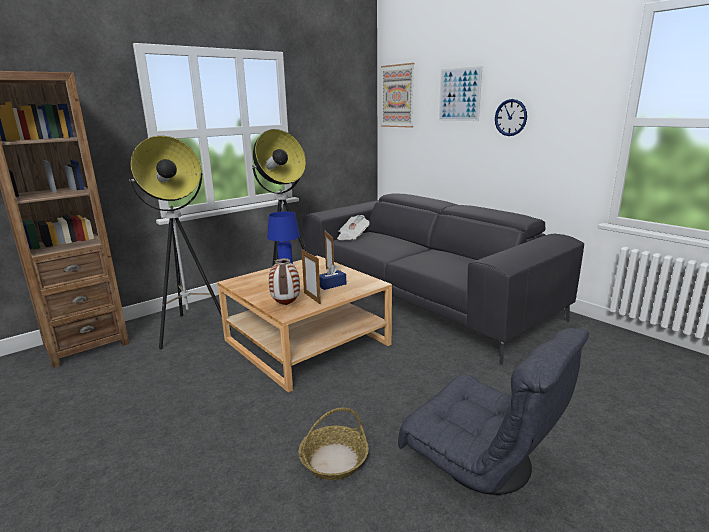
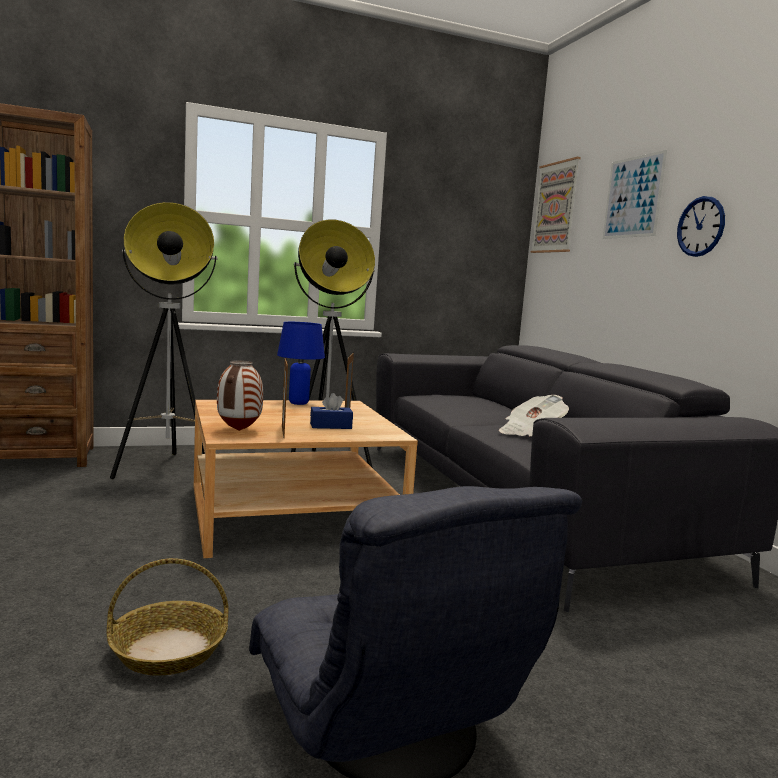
camera: 20 degrees right, 10 degrees down
(352, 236) = (437, 394): newspaper -> newspaper (530, 433)

